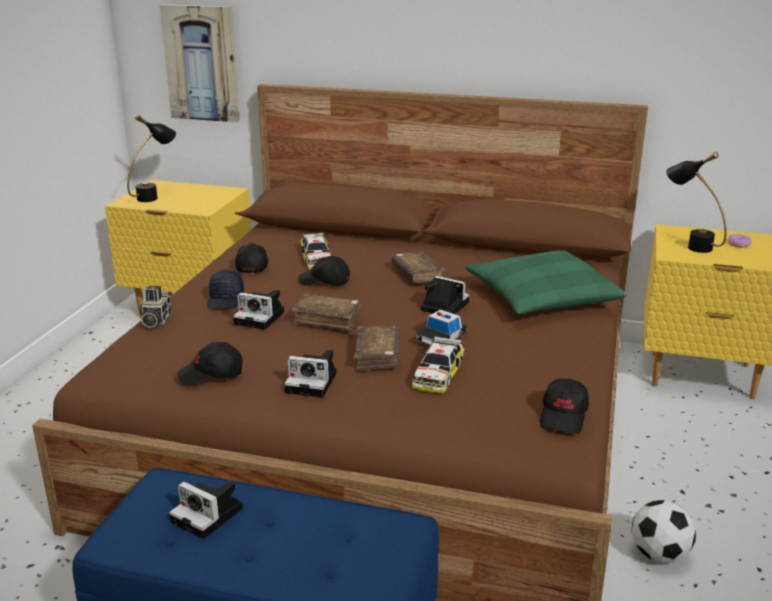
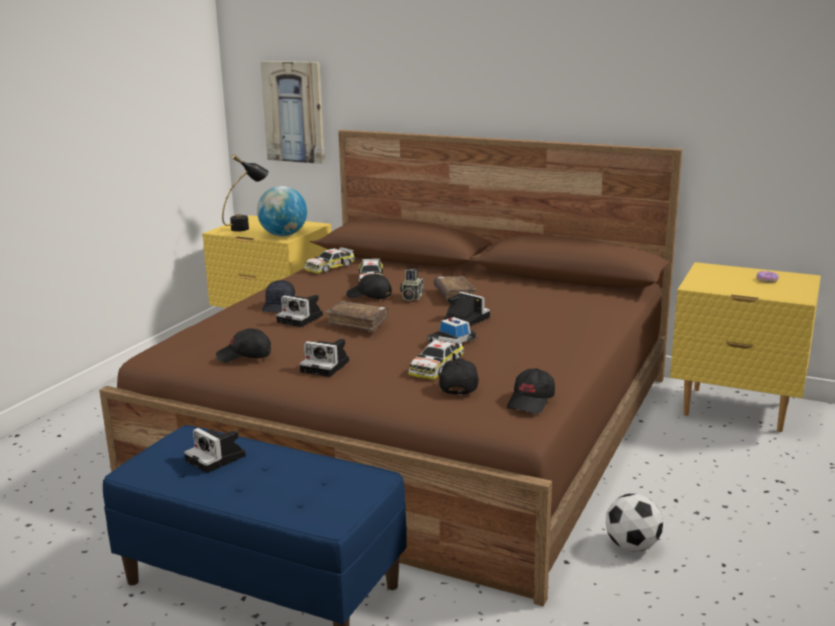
camera: 10 degrees right, 5 degrees down
(155, 320) = (214, 318): camera -> camera (411, 297)
(201, 206) = (283, 235): none -> globe
(252, 266) = (312, 283): black cap -> black cap (459, 385)
(263, 243) = (329, 267): none -> toy car
(377, 356) = (390, 351): brown book -> none
(541, 297) = (559, 316): green pillow -> none
(690, 245) = (717, 279): black table lamp -> none

